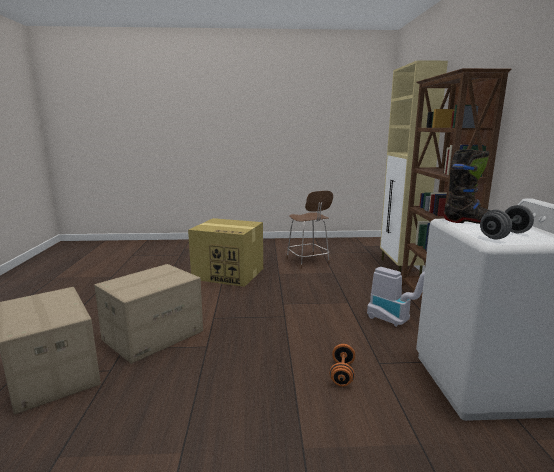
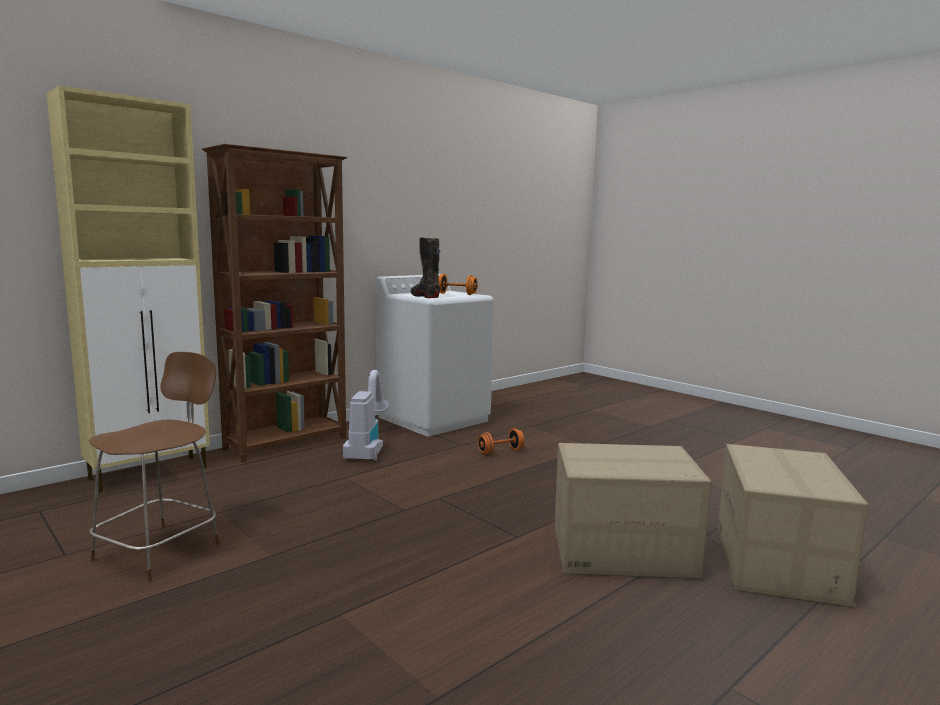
camera: 130 degrees left, 5 degrees down
(229, 273) = (328, 609): cardboard box -> none
(504, 235) = (456, 294): grey dumbbell -> orange dumbbell

